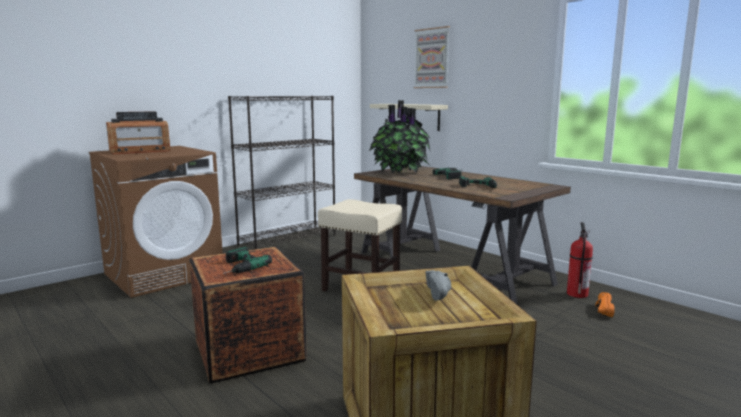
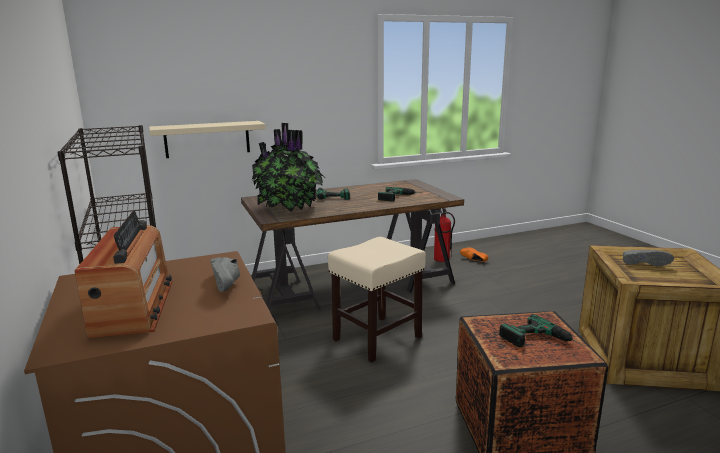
camera: 70 degrees left, 5 degrees up
(165, 154) = (229, 283): none -> grey shoe
(432, 58) = (227, 65): picture -> none

